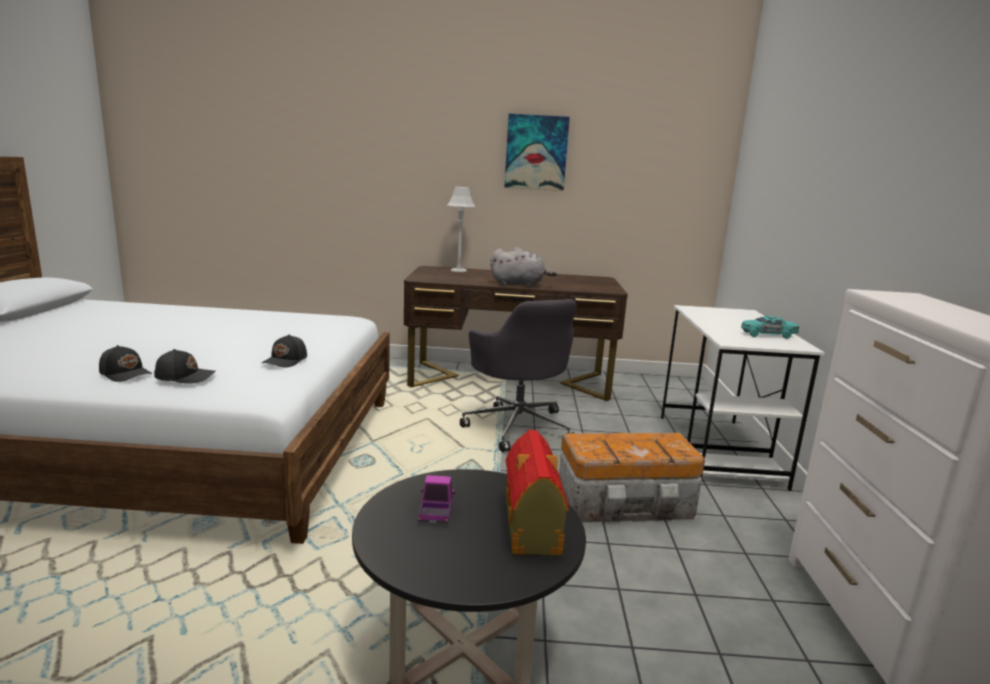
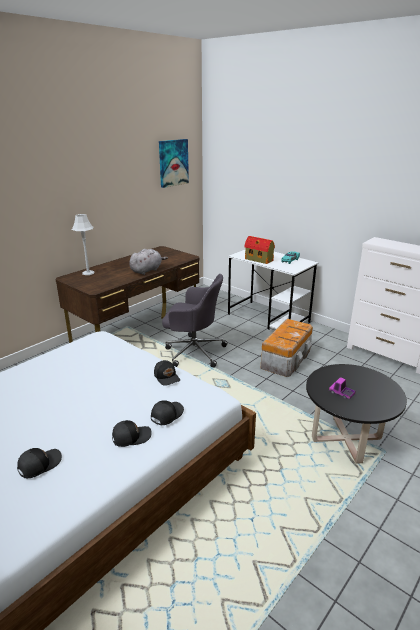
camera: 50 degrees left, 10 degrees up
(52, 352) = (39, 464): none -> black cap
(531, 527) = (365, 378): toy house -> toy house (259, 260)
(536, 152) = (110, 178): picture -> picture (173, 163)

